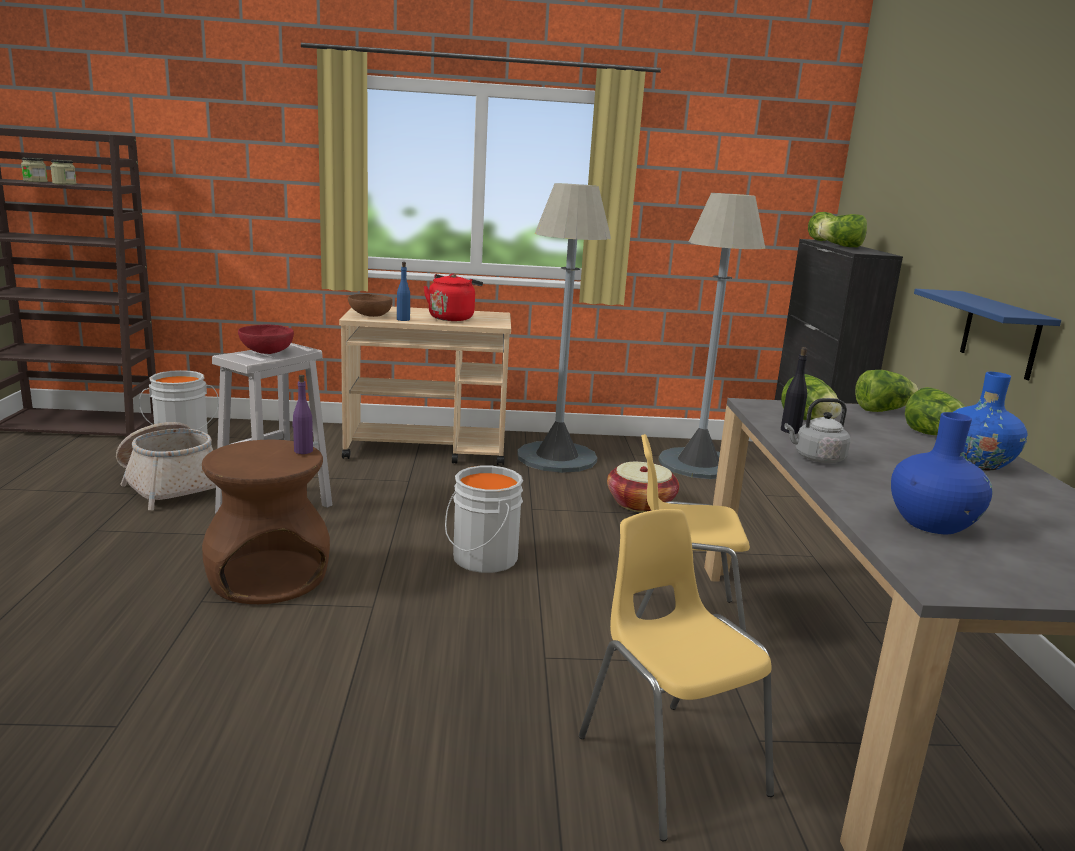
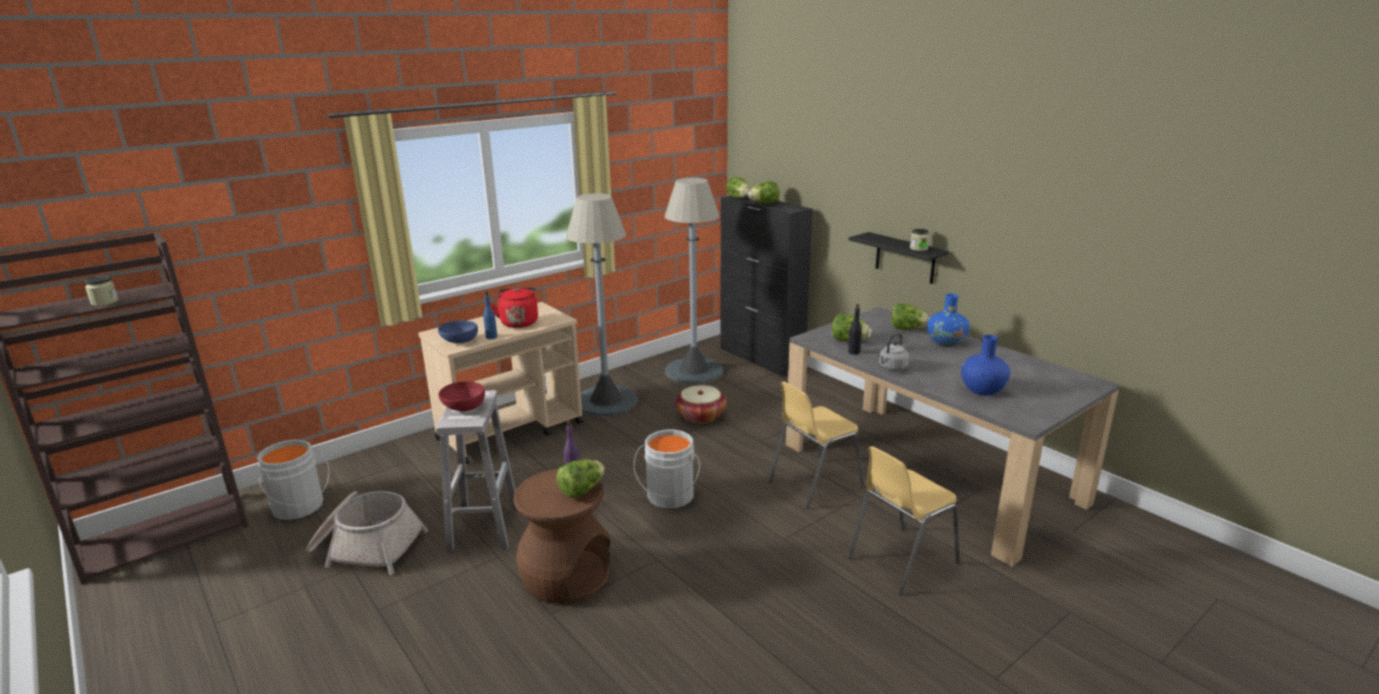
camera: 35 degrees left, 5 degrees up
(35, 181) = (57, 307): jar -> jar (918, 248)
(369, 315) = (459, 341): brown bowl -> blue bowl
(669, 764) = (901, 560): yellow chair -> yellow chair turned 60 degrees counterclockwise
(882, 410) = (864, 319): lettuce -> lettuce (581, 490)
(1000, 334) = (905, 258): blue shelf -> black shelf

